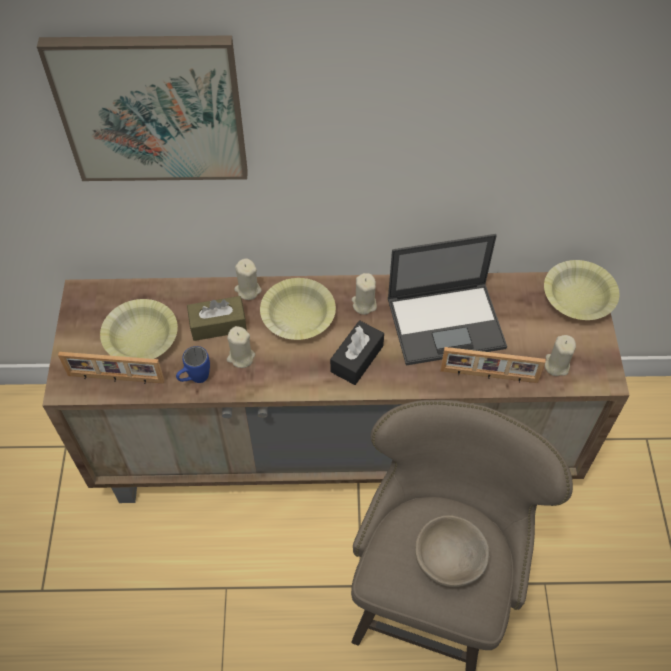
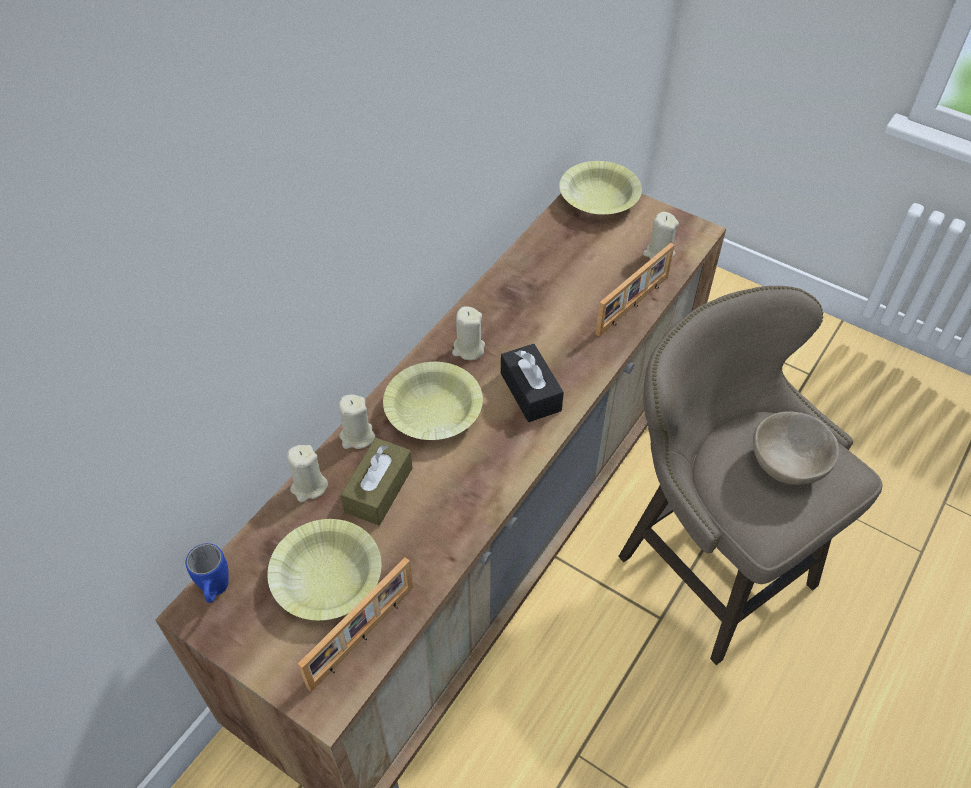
camera: 55 degrees left, 5 degrees down
(151, 109) = (201, 258): picture -> none
(195, 379) = (434, 552): blue mug -> blue mug (216, 592)
(241, 357) = (442, 491): beige candle -> beige candle (309, 486)
(447, 322) = (547, 300): laptop -> none

